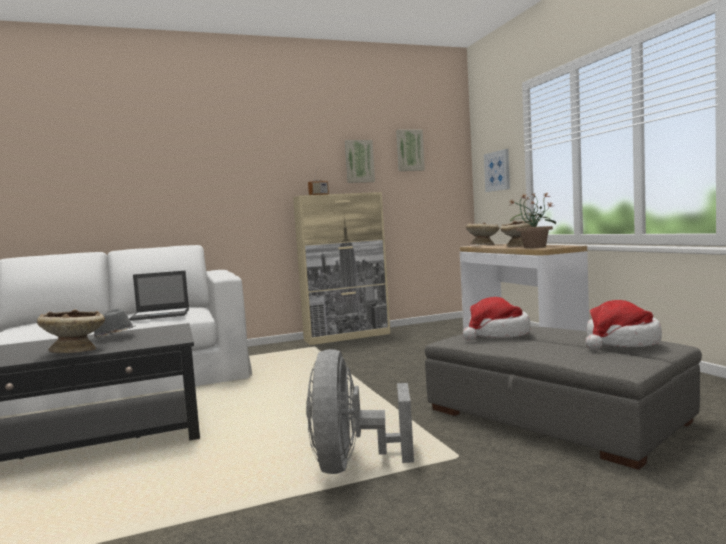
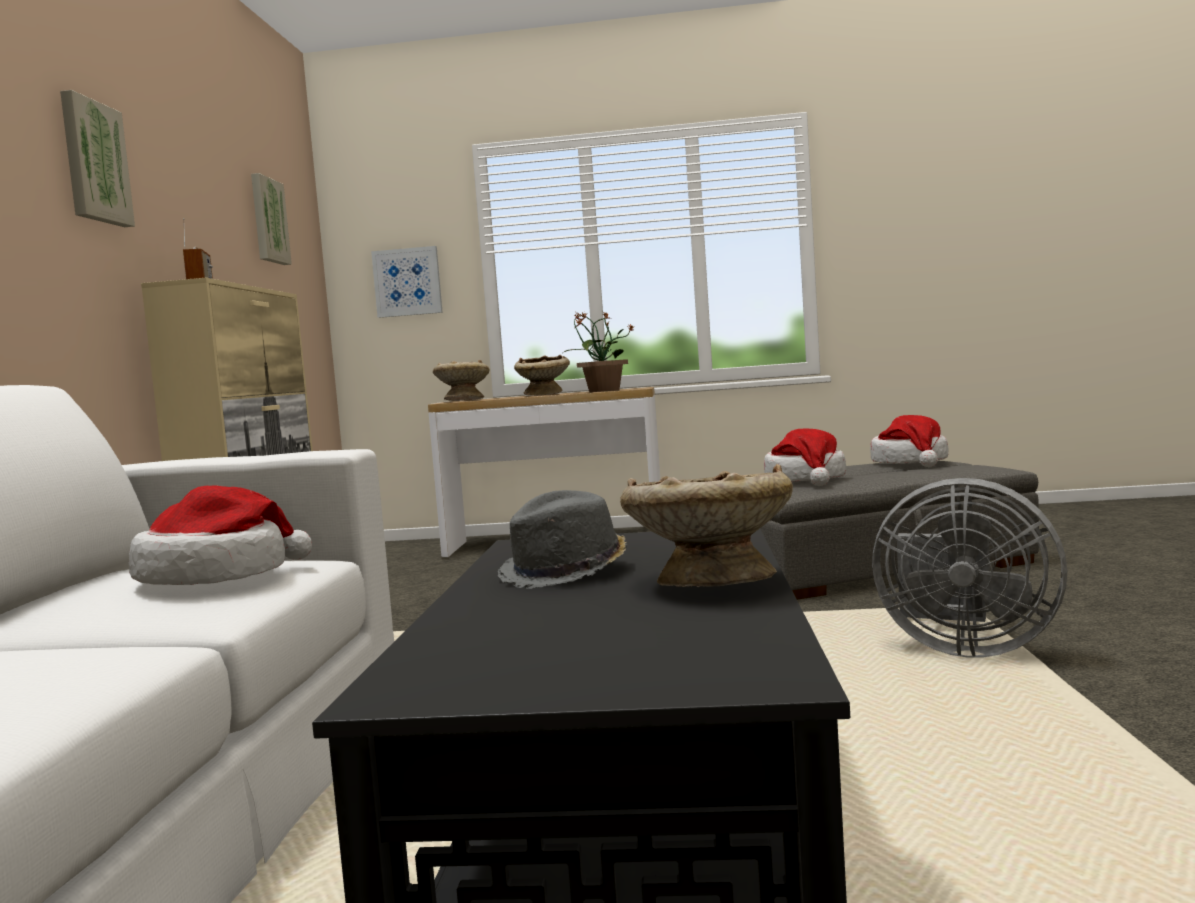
camera: 65 degrees left, 0 degrees up
(161, 314) = (218, 576): laptop -> hat
(359, 161) = (214, 224): picture -> picture (94, 162)

